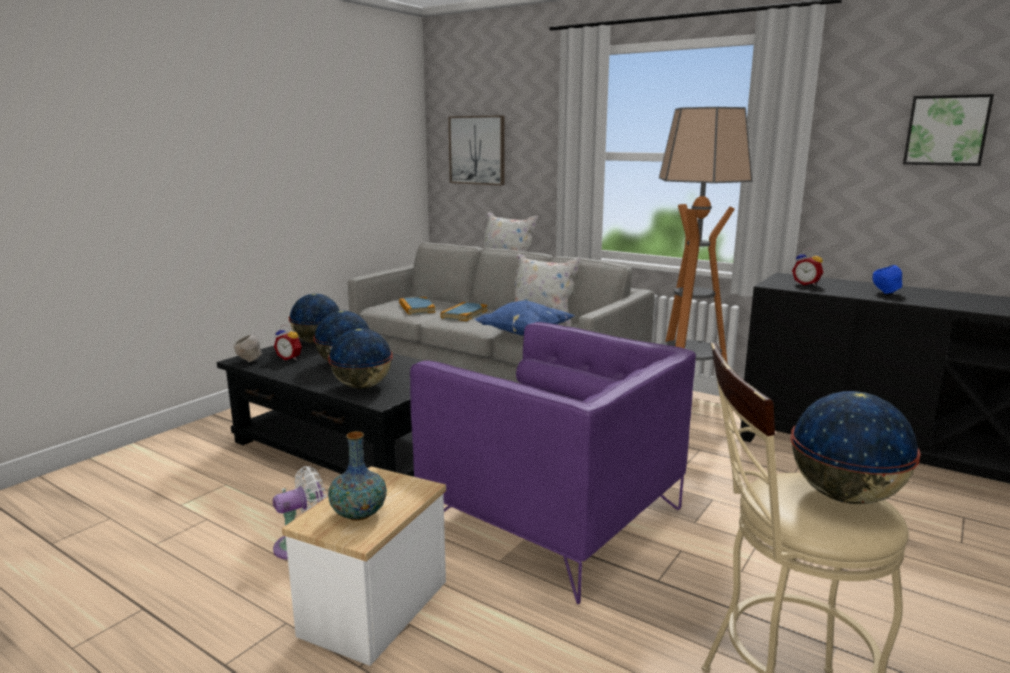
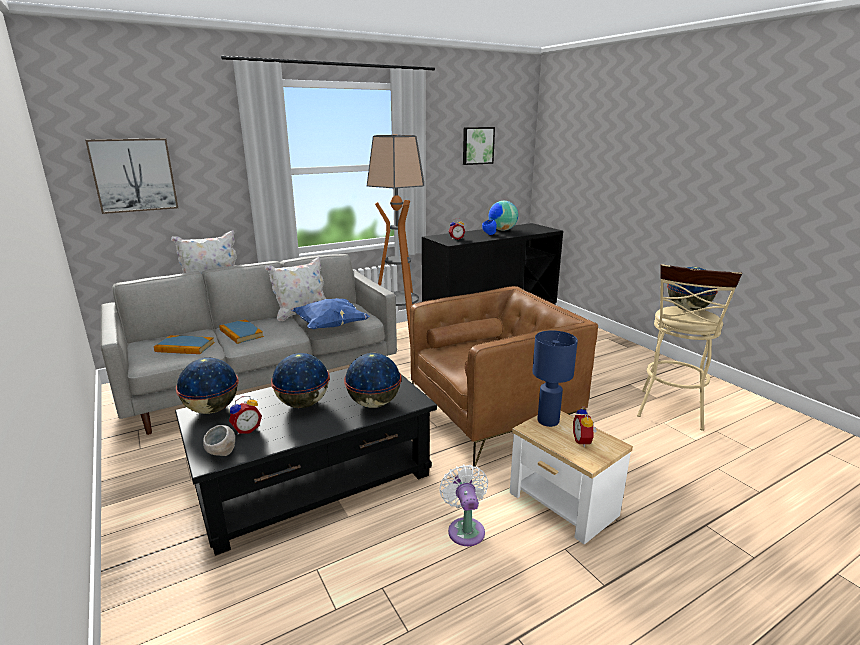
camera: 65 degrees left, 5 degrees up
(358, 514) = (583, 441): vase -> alarm clock
(401, 485) = (548, 421): none -> blue table lamp
(552, 518) = (494, 416): purple armchair -> brown armchair
(941, 295) = (502, 230): none -> globe

